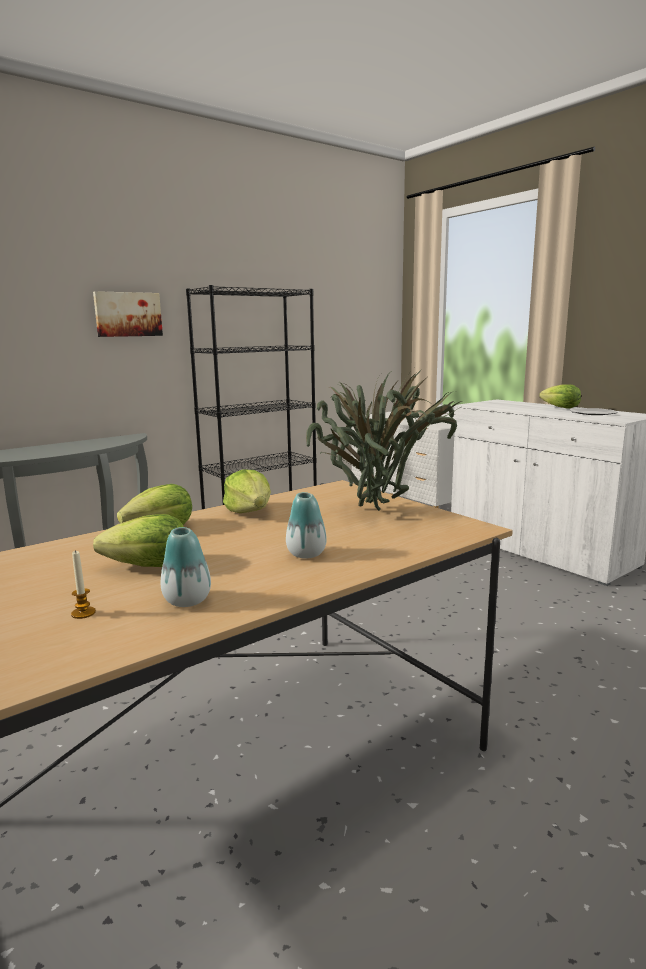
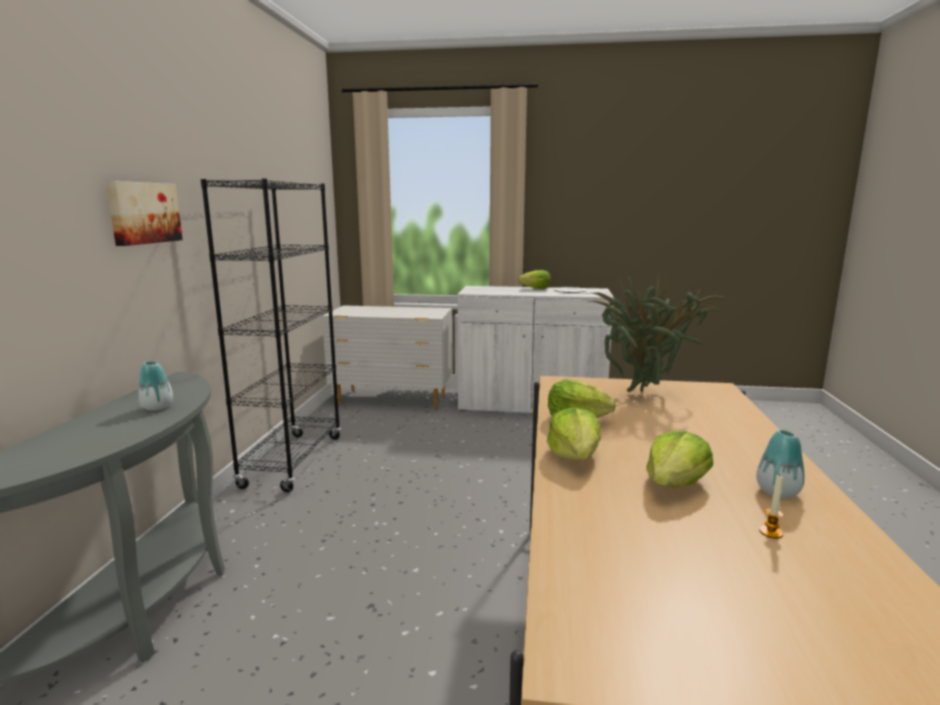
camera: 45 degrees left, 0 degrees up
(306, 554) = (714, 435): vase -> vase (157, 407)

